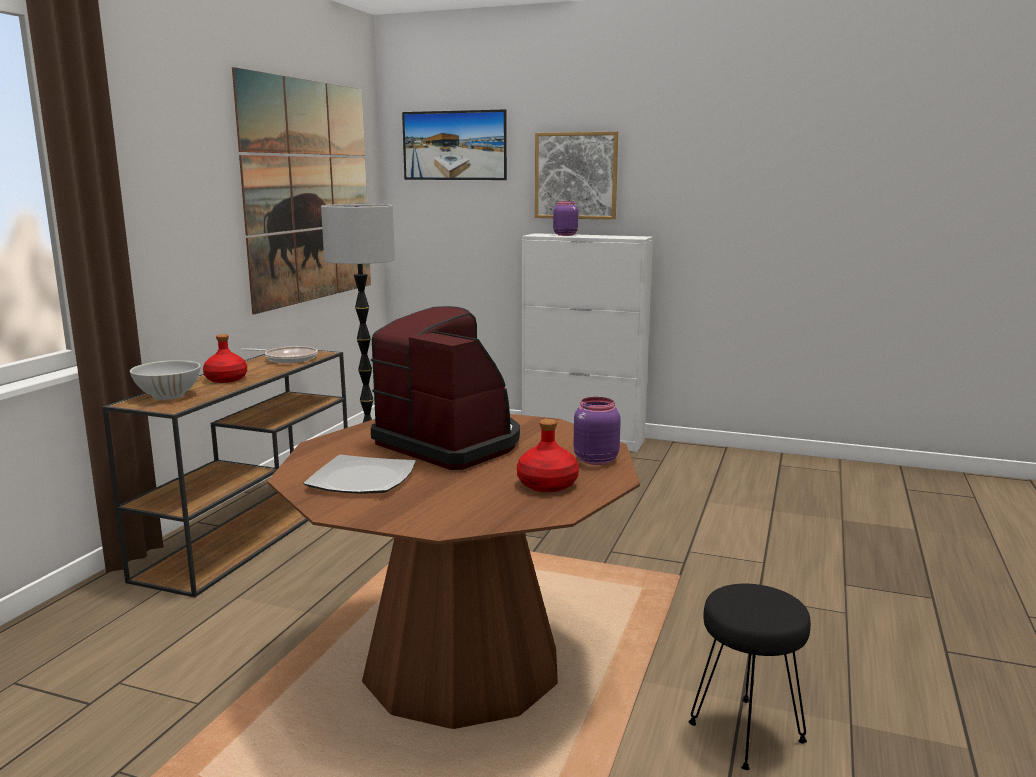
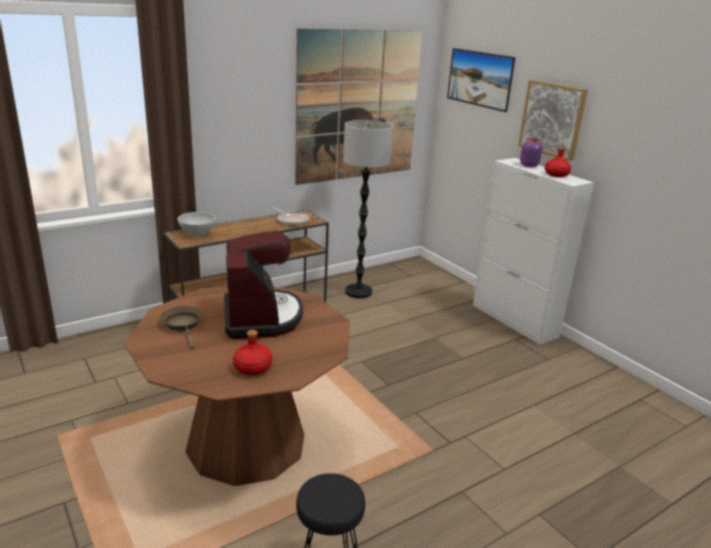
camera: 35 degrees right, 10 degrees up
(226, 379) = (239, 228): red bottle -> red bottle (556, 174)
(361, 479) = (183, 325): plate -> brown frying pan
(594, 460) = (307, 361): purple jar -> none

